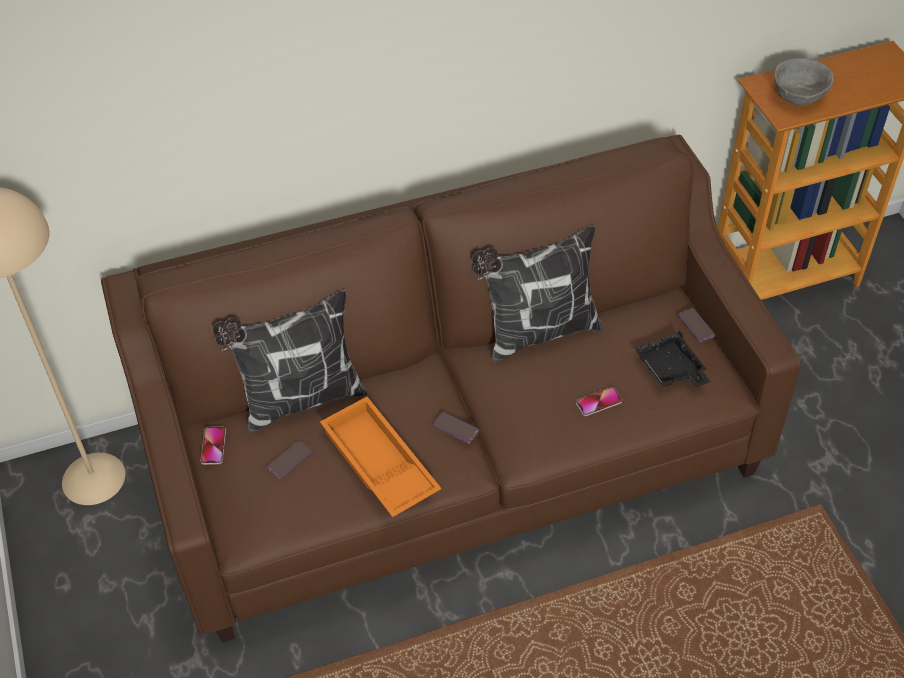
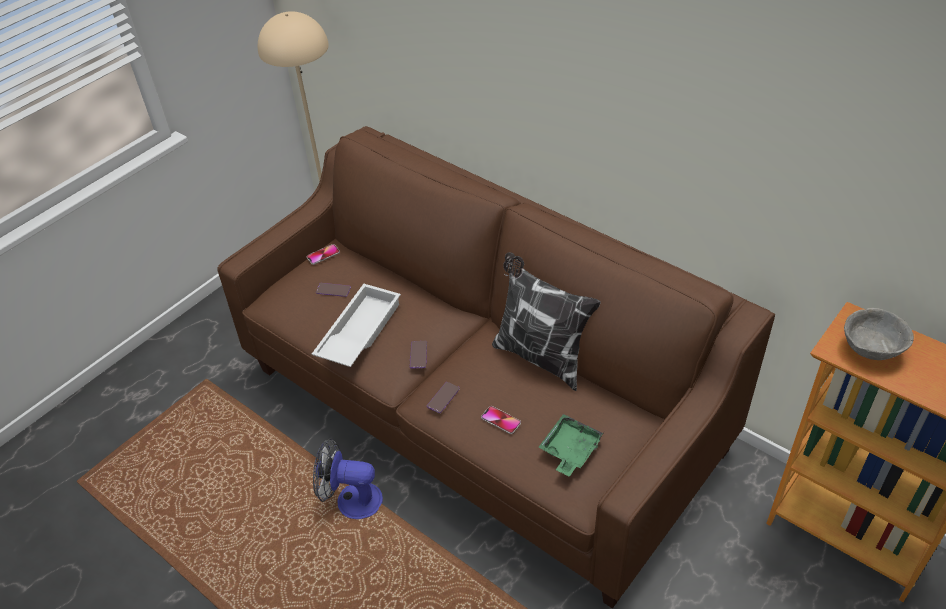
camera: 60 degrees right, 5 degrees down
(299, 400) = (385, 271): pillow -> none
(377, 464) = (358, 331): orange tray -> white tray
(487, 631) = (351, 500): none -> fan
(671, 369) = (570, 450): black tray -> green tray
(696, 325) = (633, 447): phone -> phone (443, 398)

